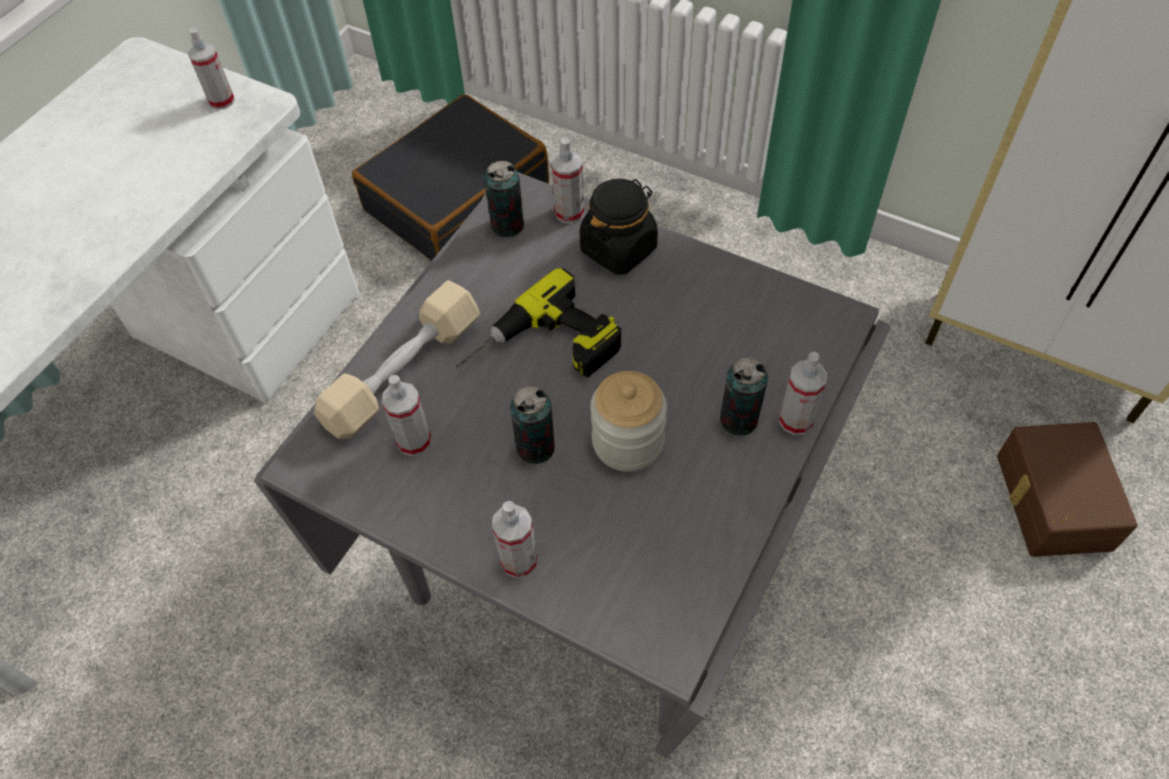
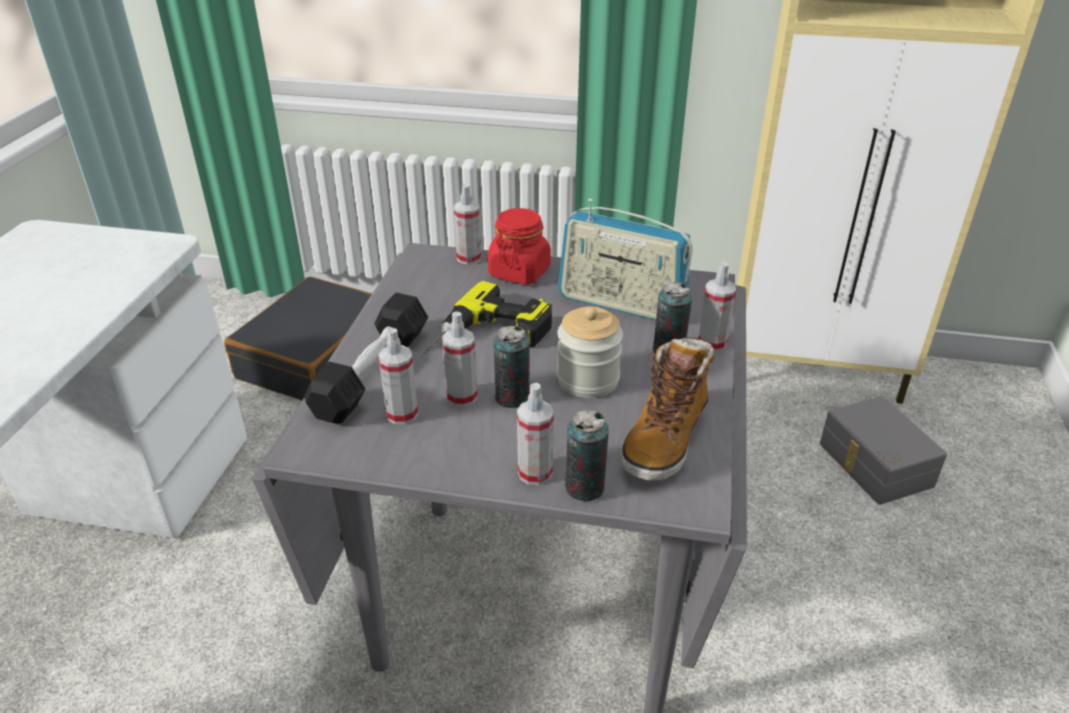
camera: 20 degrees left, 20 degrees down
(221, 101) = (128, 246): spray bottle -> spray bottle (462, 397)
(403, 372) = (372, 373): beige dumbbell -> black dumbbell
(507, 225) = (421, 272): can -> can (584, 488)
(618, 249) = (519, 272): black jar -> red jar
(676, 552) = (665, 439): none -> boot
(716, 329) = (621, 304): none -> radio
(1050, 501) = (873, 465): brown storage box -> grey storage box

